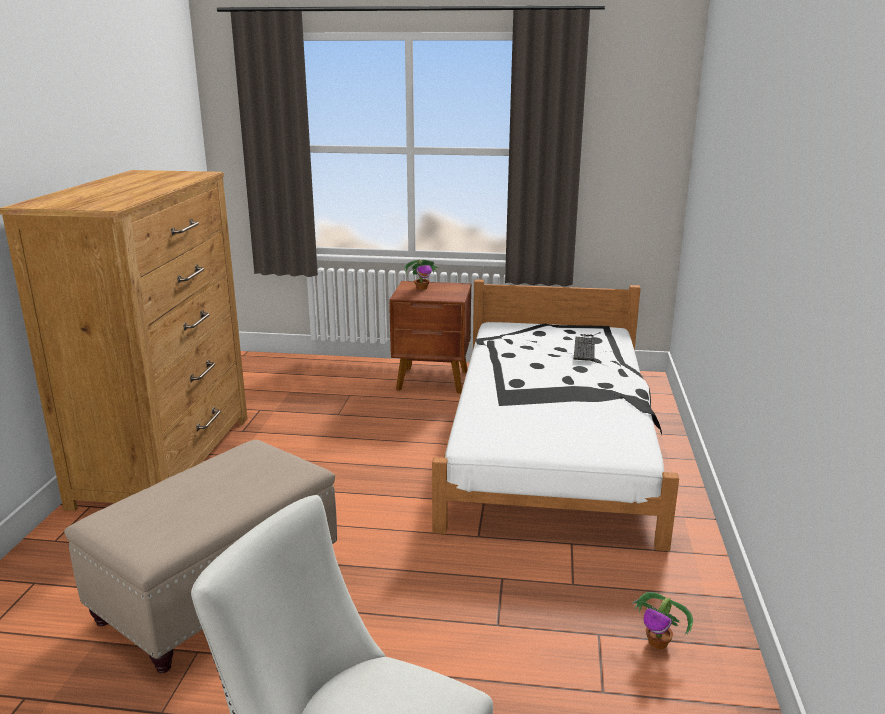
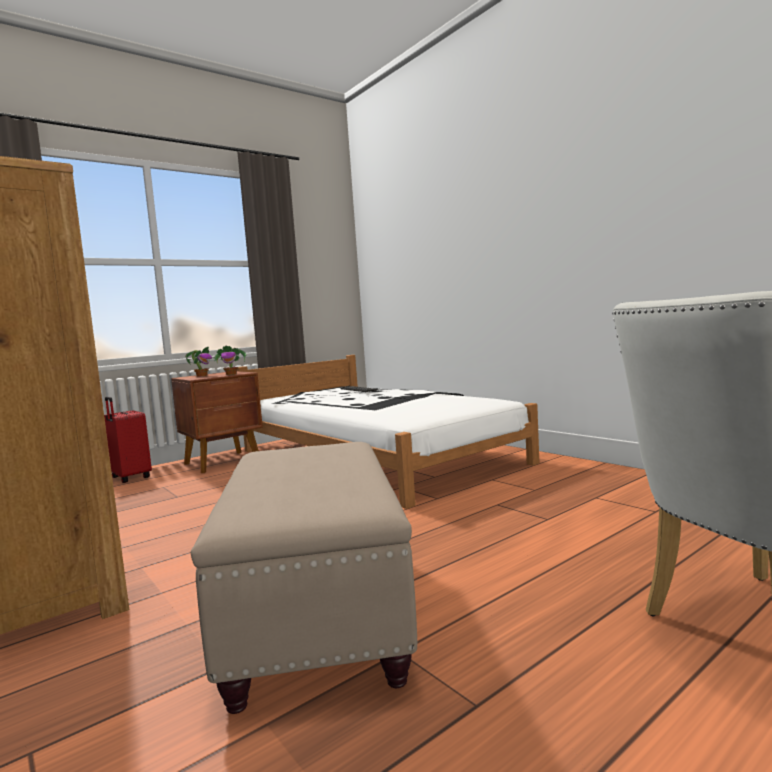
camera: 45 degrees left, 15 degrees down
(350, 369) = (130, 478): none -> red suitcase
(658, 642) = (622, 487): potted plant -> potted plant (231, 374)

